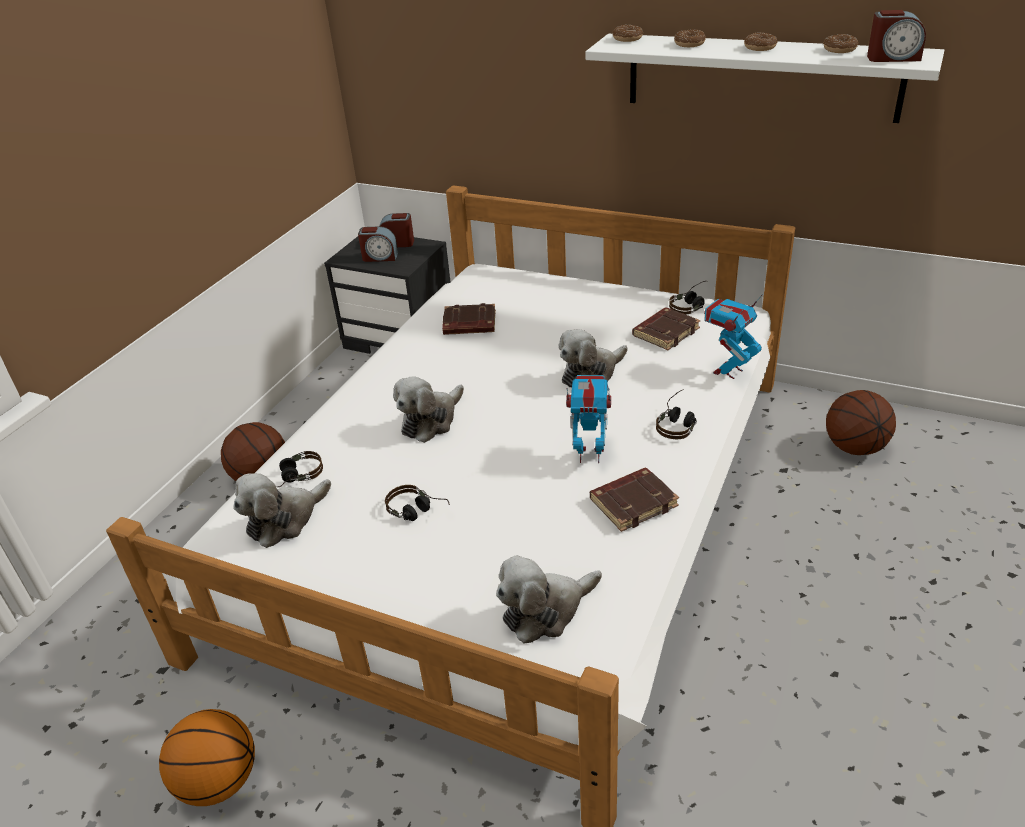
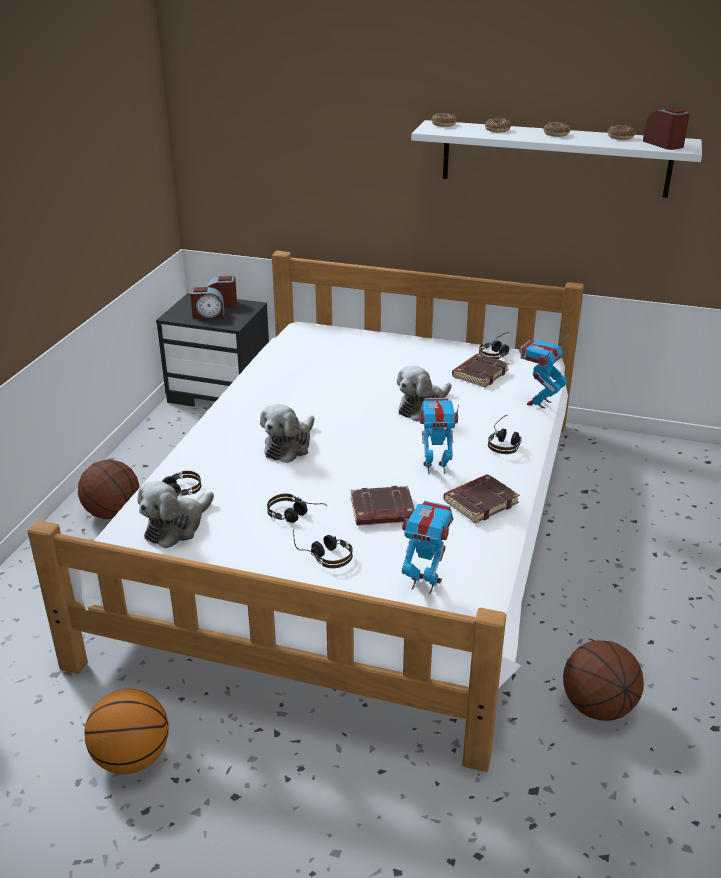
camera: 10 degrees left, 5 degrees down
(436, 564) = (322, 554): none -> headphones
(469, 325) = (304, 370): brown book -> brown book (382, 511)
(545, 610) = (424, 583): plush toy -> toy robot
(854, 447) = (640, 472): basketball -> basketball (597, 706)
(893, 58) = (664, 144): alarm clock -> alarm clock turned 120 degrees counterclockwise

